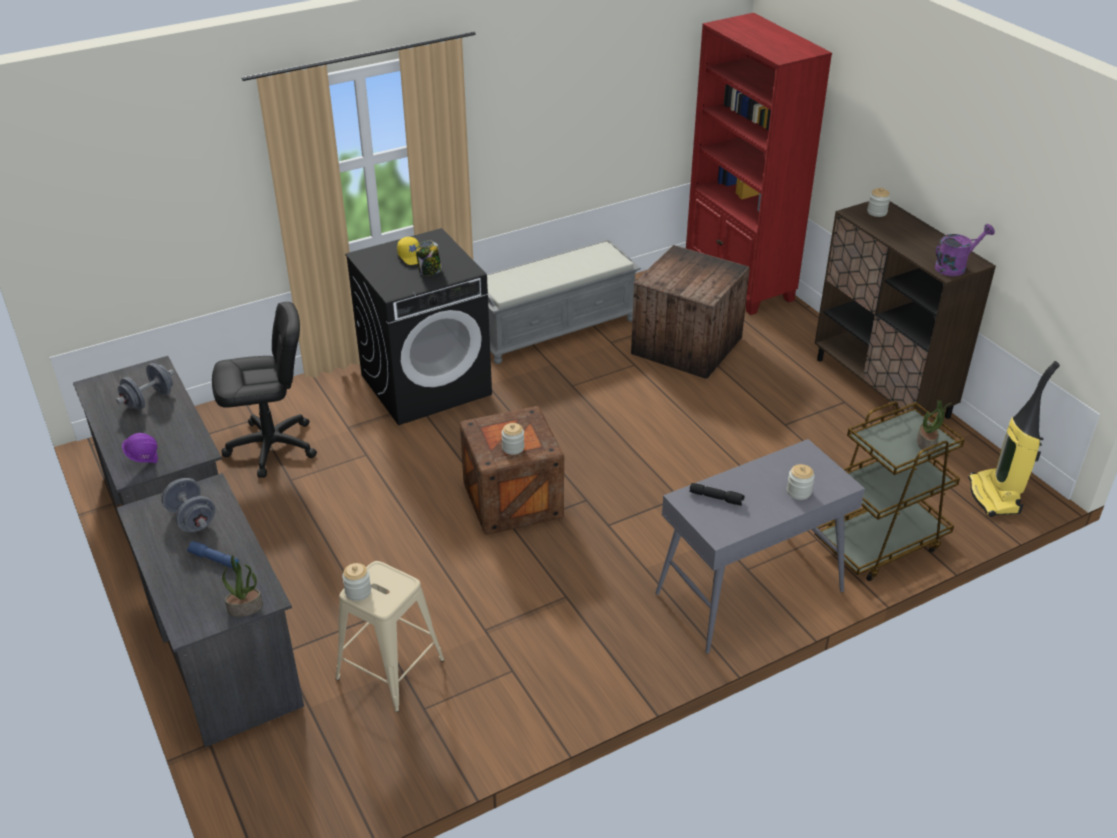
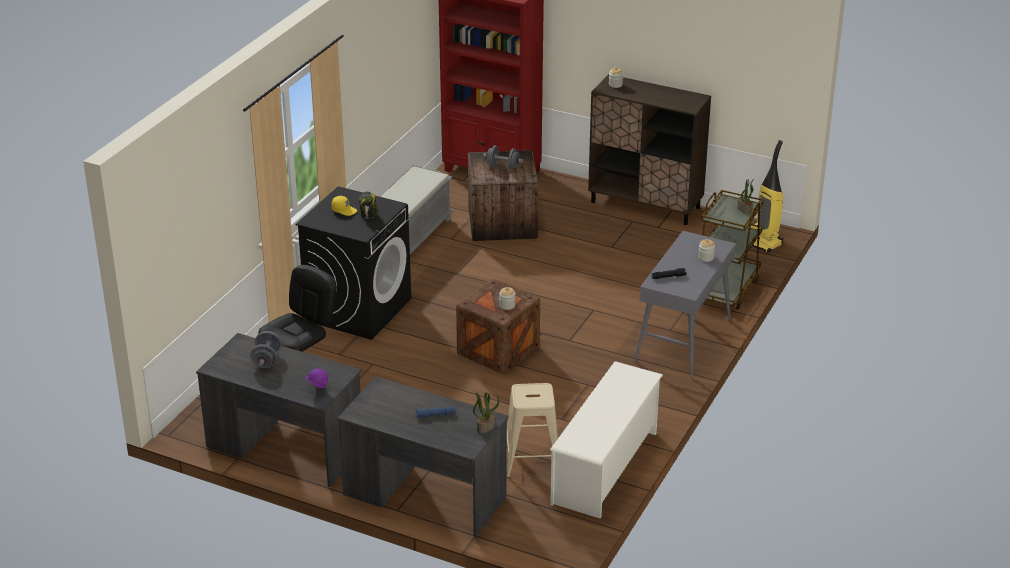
camera: 35 degrees left, 5 degrees down
(192, 519) = (392, 404): grey dumbbell -> grey dumbbell (503, 167)
(358, 591) = (523, 401): jar -> none
(461, 732) = (605, 467): none -> white shoe rack
(955, 267) = (691, 103): purple watering can -> none

